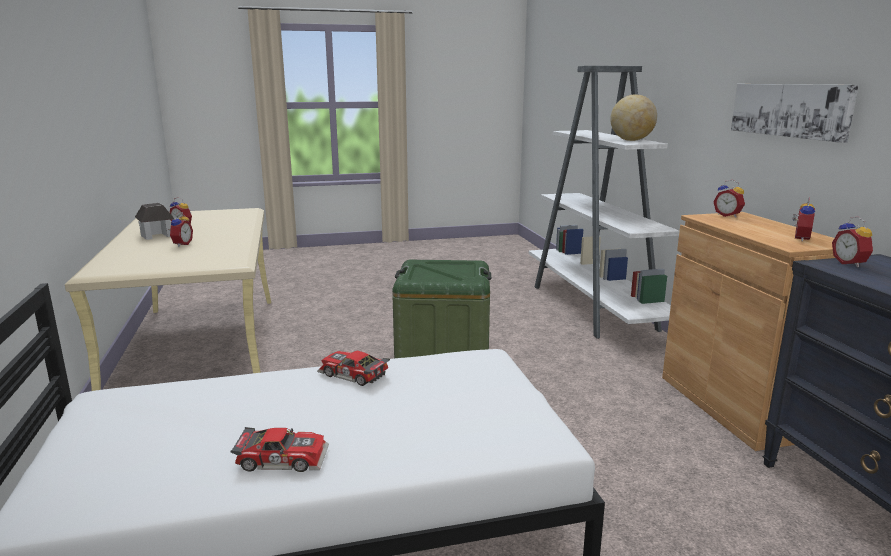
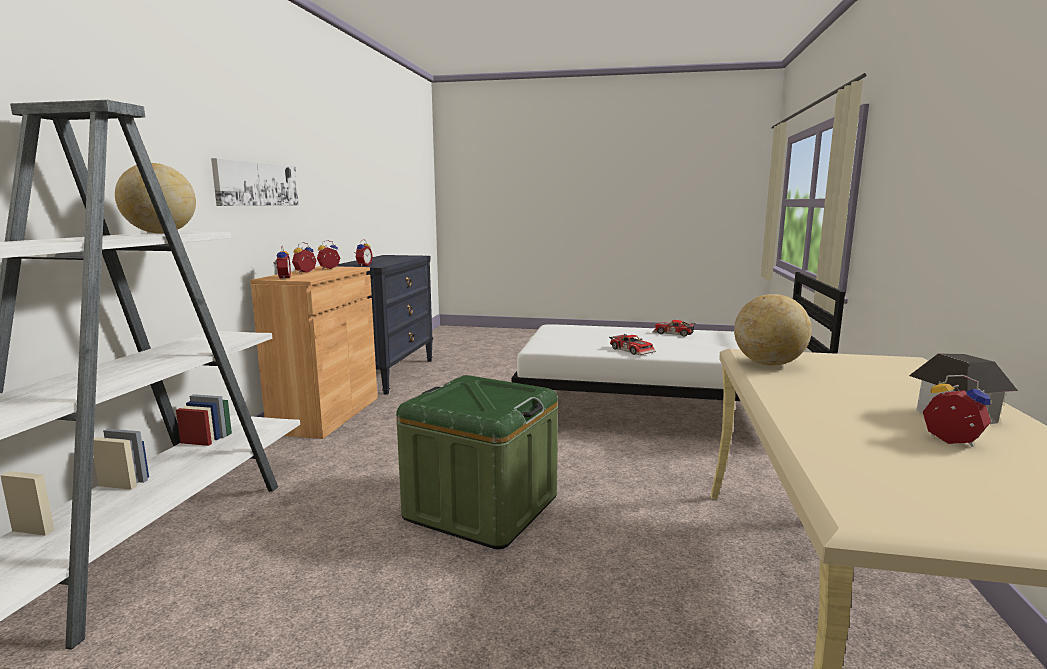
camera: 155 degrees left, 5 degrees down
(181, 244) = (863, 387): alarm clock -> alarm clock (306, 272)
(226, 253) = (768, 364): none -> globe

